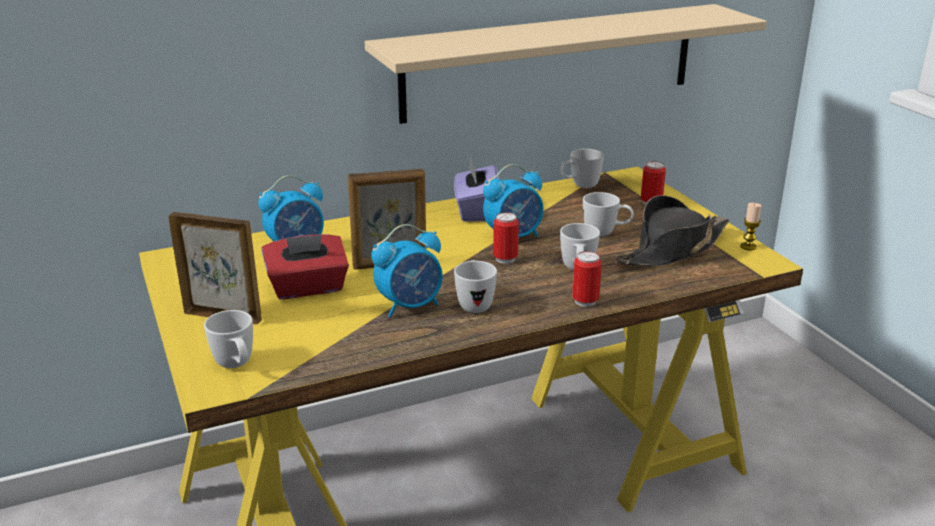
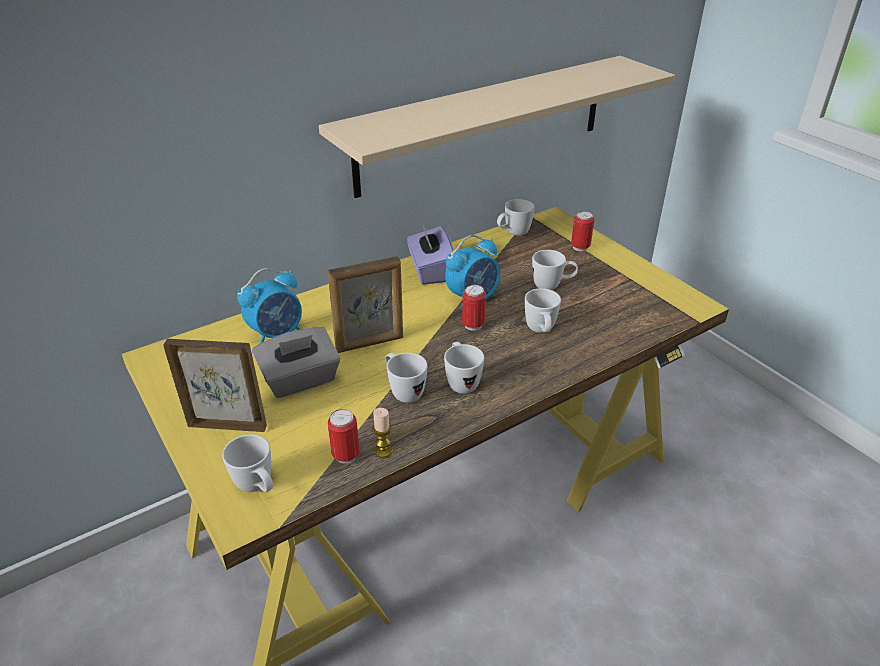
camera: 10 degrees left, 10 degrees up
(308, 288) = (300, 380): red tissue box -> grey tissue box
(410, 306) = (403, 391): alarm clock -> white mug
(585, 301) = (558, 367): can -> can (345, 455)
(672, 250) = (615, 299): black hat -> none
(748, 247) = (676, 289): candle -> candle (383, 451)

